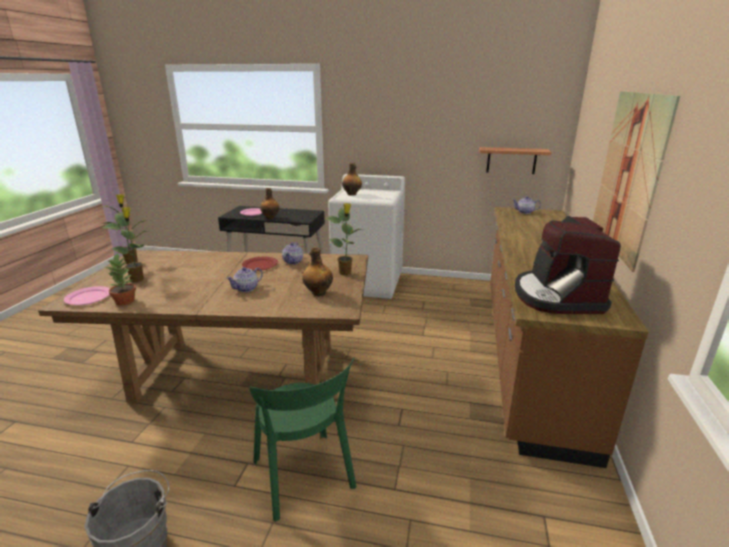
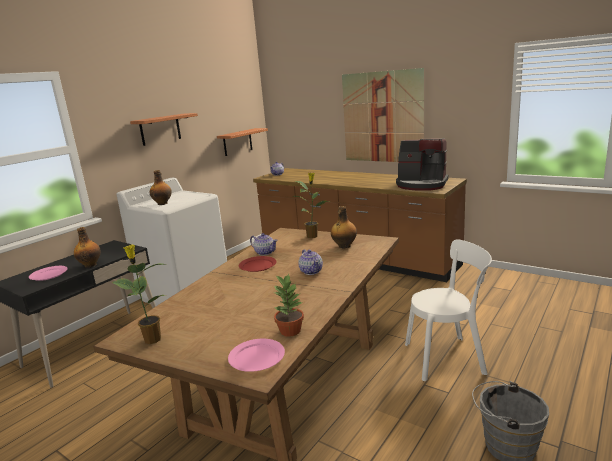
camera: 65 degrees left, 5 degrees down
(138, 279) = (227, 329): potted plant -> none
(304, 478) = (448, 358): green chair -> white chair
(405, 127) = (160, 129): none -> shelf

